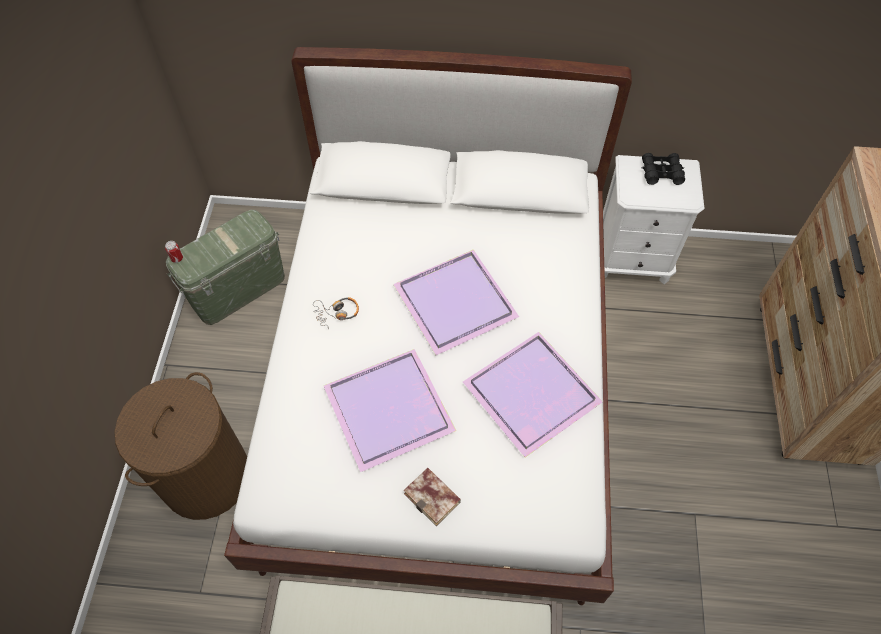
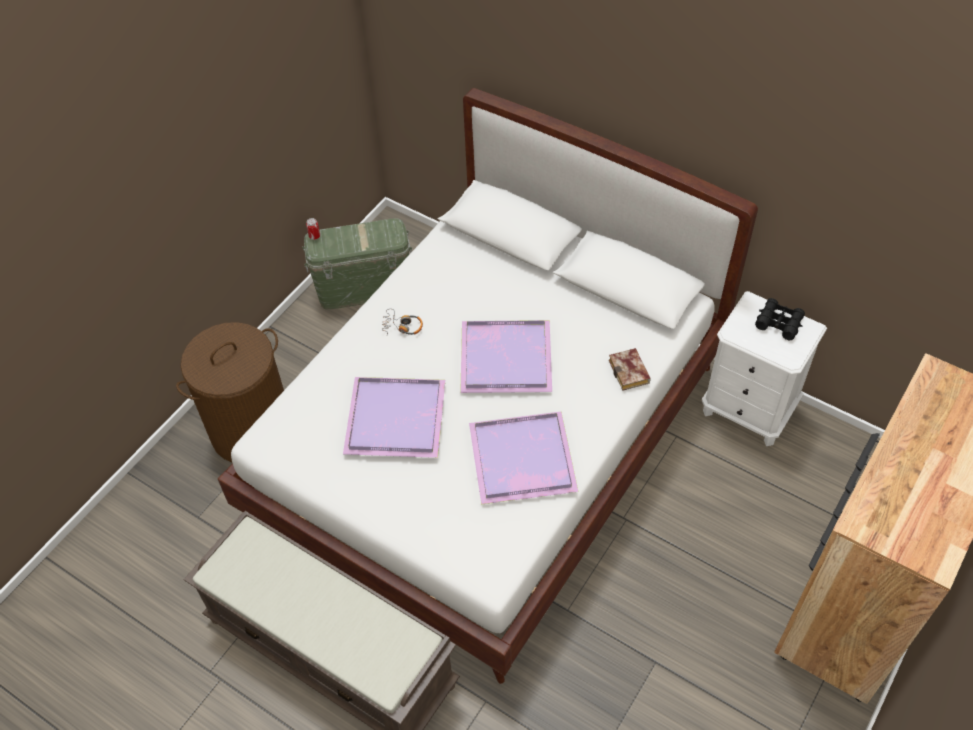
camera: 30 degrees right, 5 degrees down
(434, 498) = (389, 502): book -> book (630, 373)

